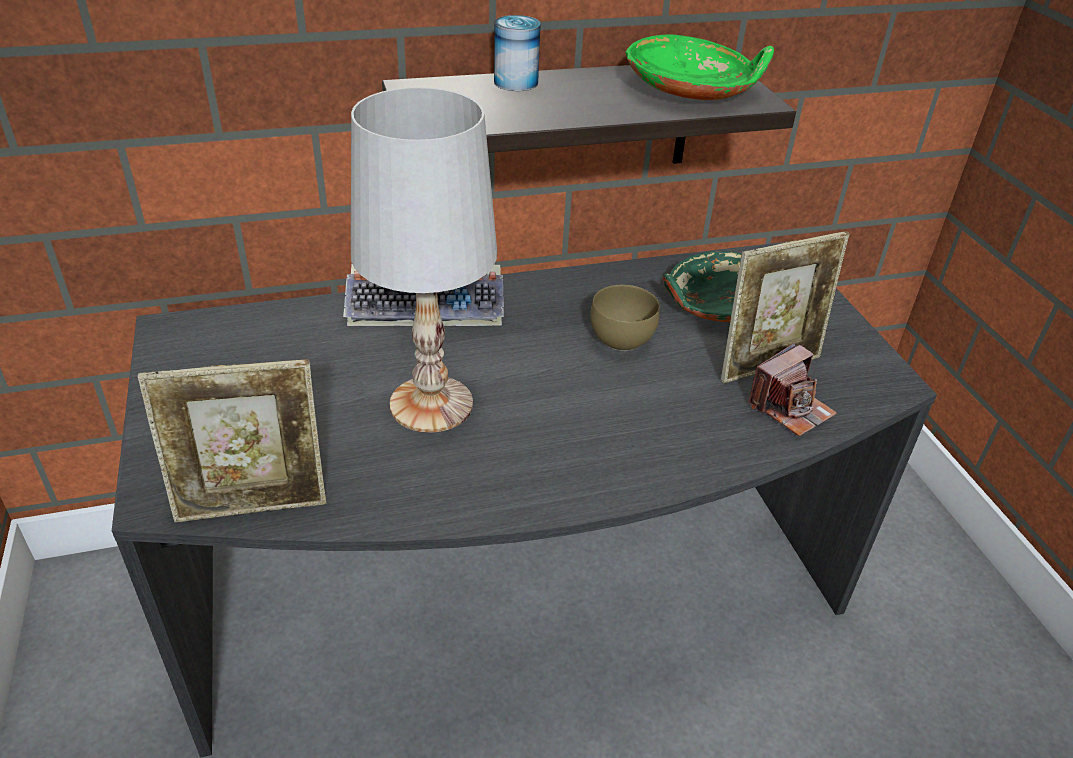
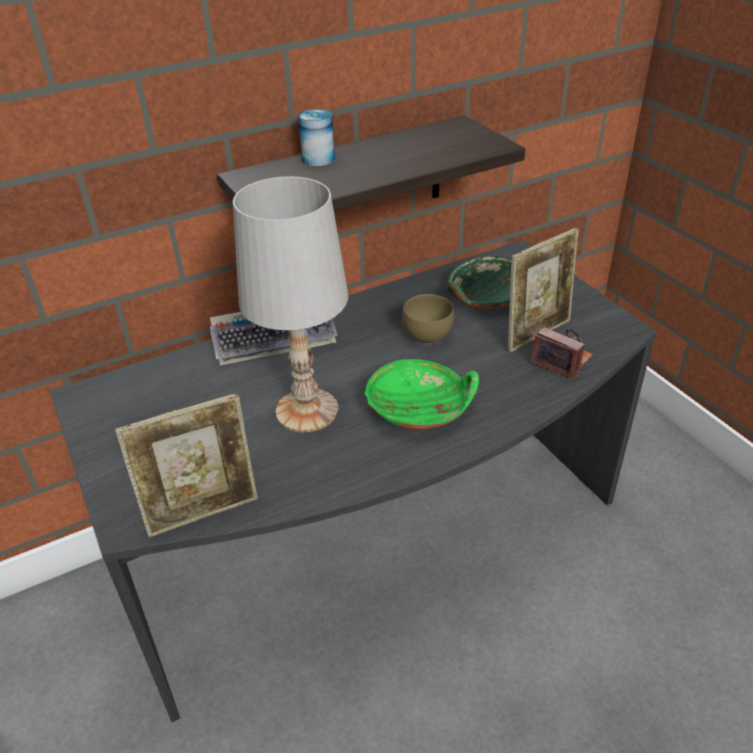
camera: 10 degrees left, 0 degrees up
(692, 90) = (447, 144): green bowl -> green bowl (420, 408)
(790, 408) = (562, 361): camera -> camera turned 90 degrees counterclockwise

